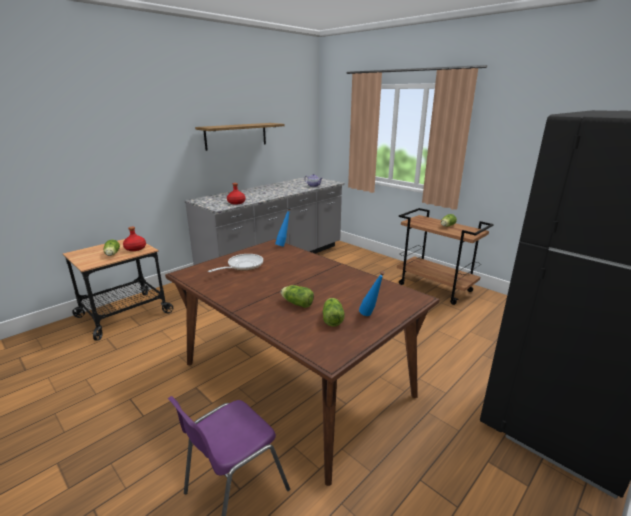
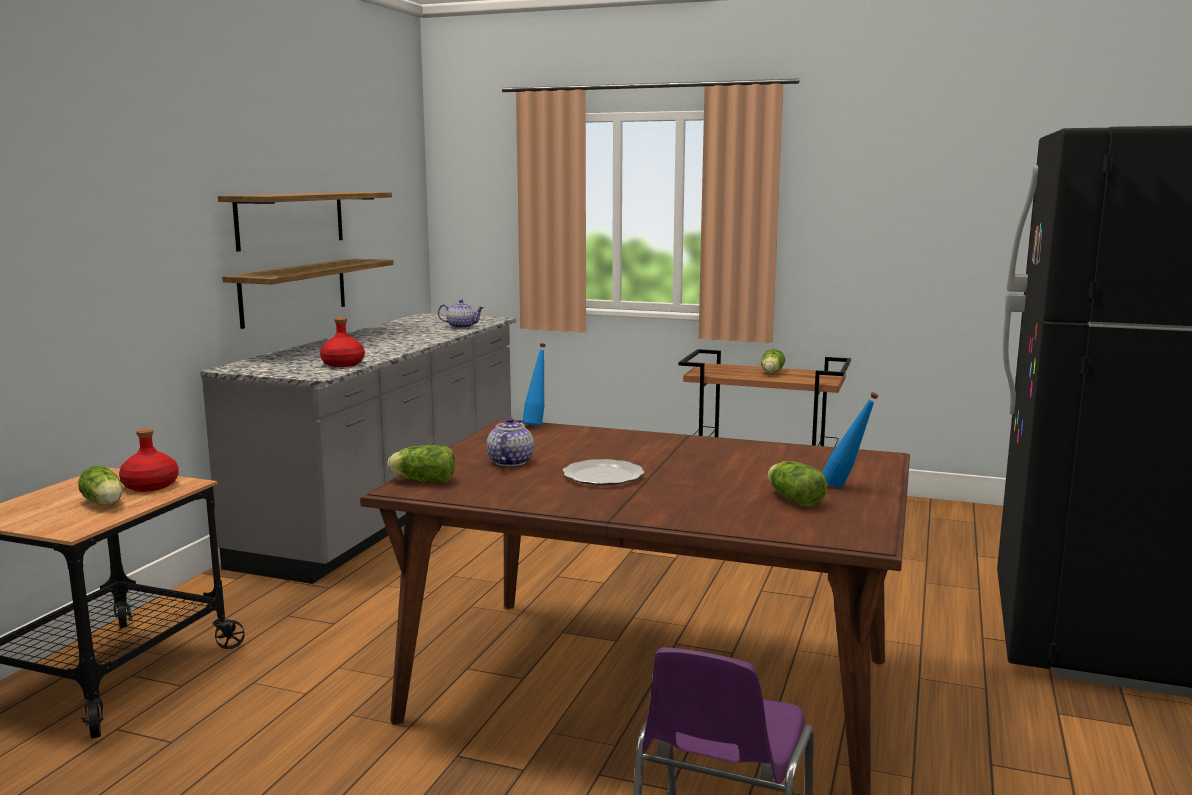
camera: 25 degrees left, 10 degrees down
(237, 167) = (294, 291): none -> shelf
(242, 266) = (509, 462): frying pan -> teapot
(267, 283) = (602, 476): none -> plate
(296, 303) = (702, 492): lettuce -> lettuce (421, 480)

